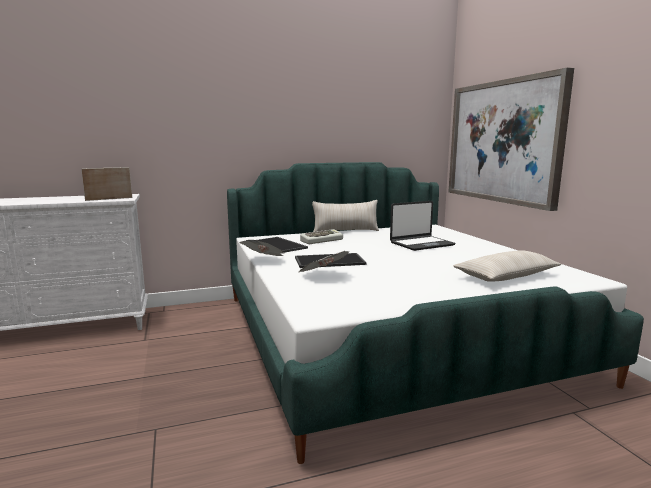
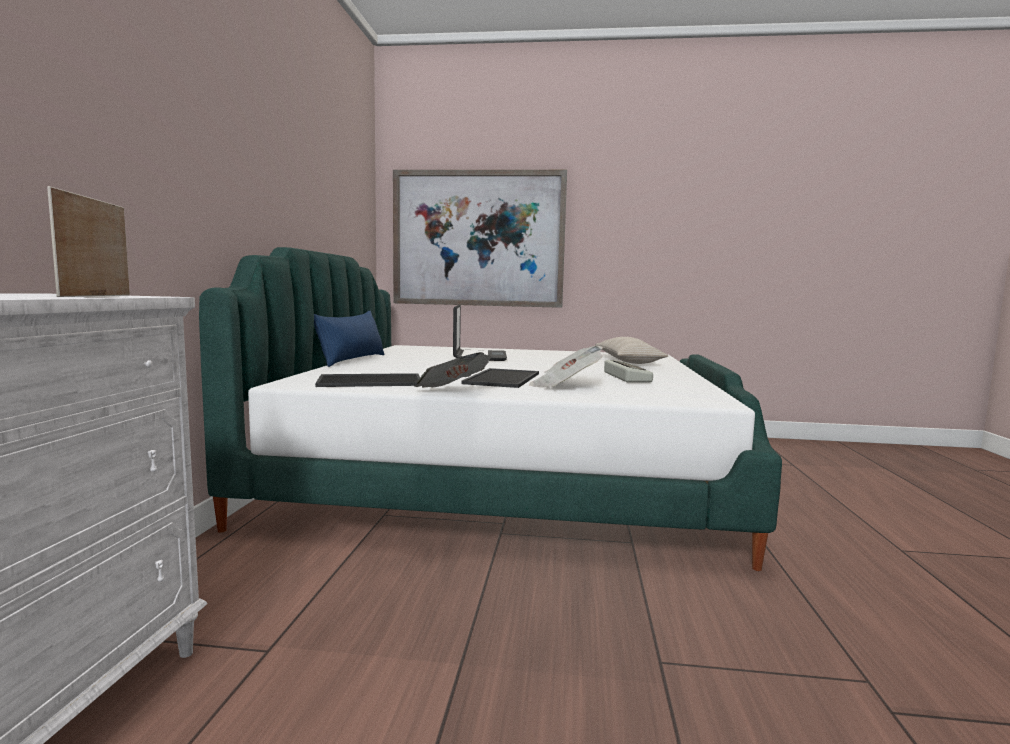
camera: 65 degrees left, 5 degrees down
(321, 240) = (383, 369): keyboard -> keyboard (625, 377)
(345, 231) = (351, 360): beige pillow -> blue pillow

